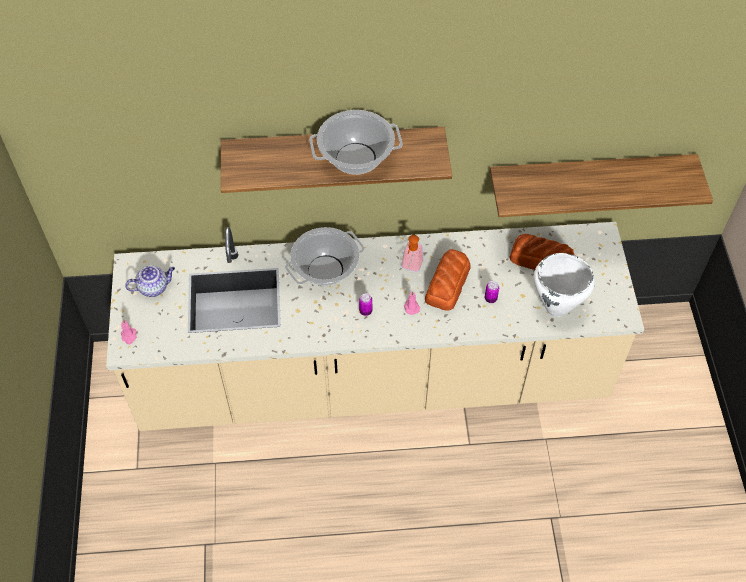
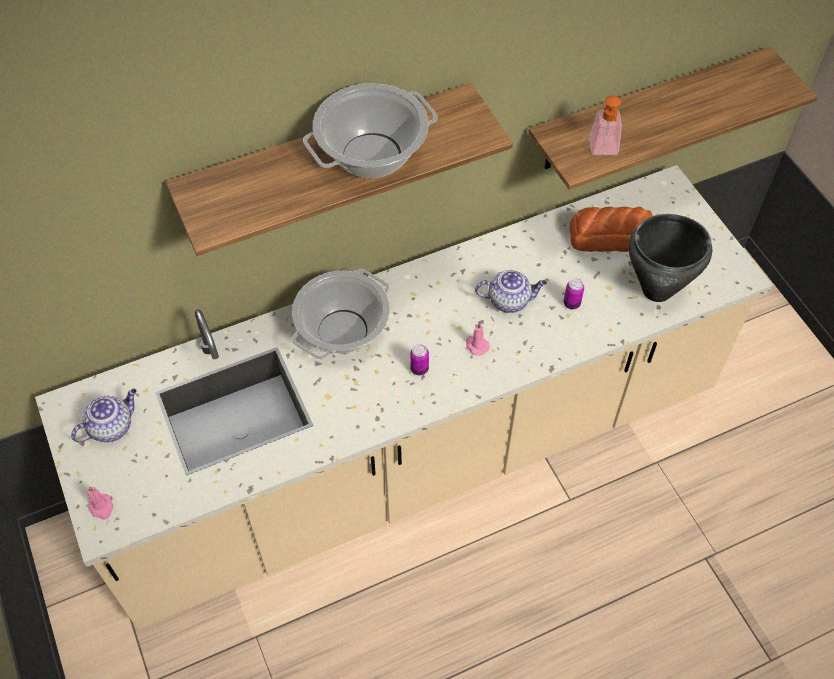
camera: 20 degrees left, 0 degrees up
(411, 267) = (452, 293): soap dispenser -> soap dispenser (604, 151)
(448, 283) = (509, 300): bread -> teapot
(556, 308) = (657, 290): white cooking pot -> black cooking pot

